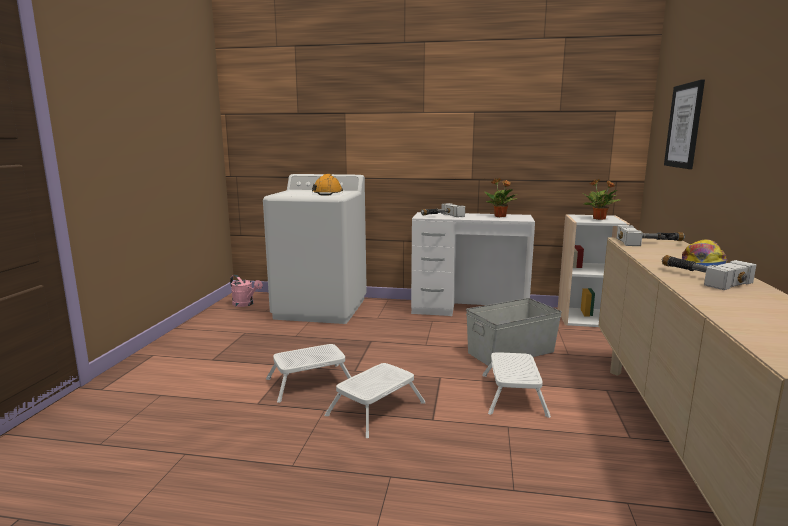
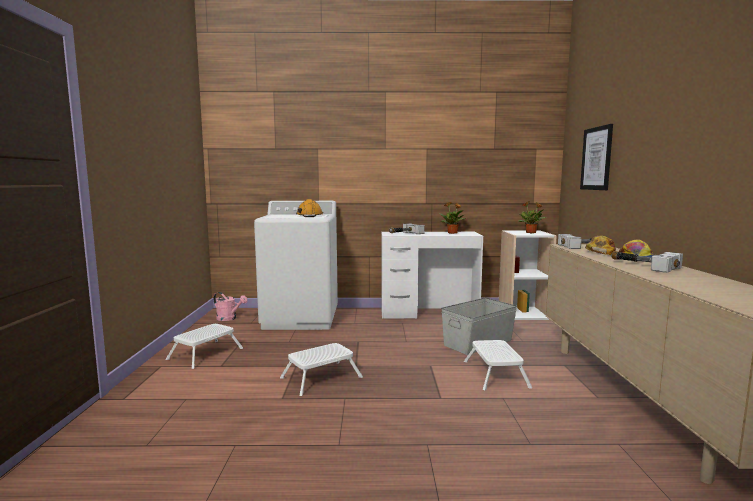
camera: 10 degrees left, 5 degrees down
(376, 409) = (389, 394): white step ladder -> white step ladder (206, 354)
(663, 252) = (600, 252): none -> cap

